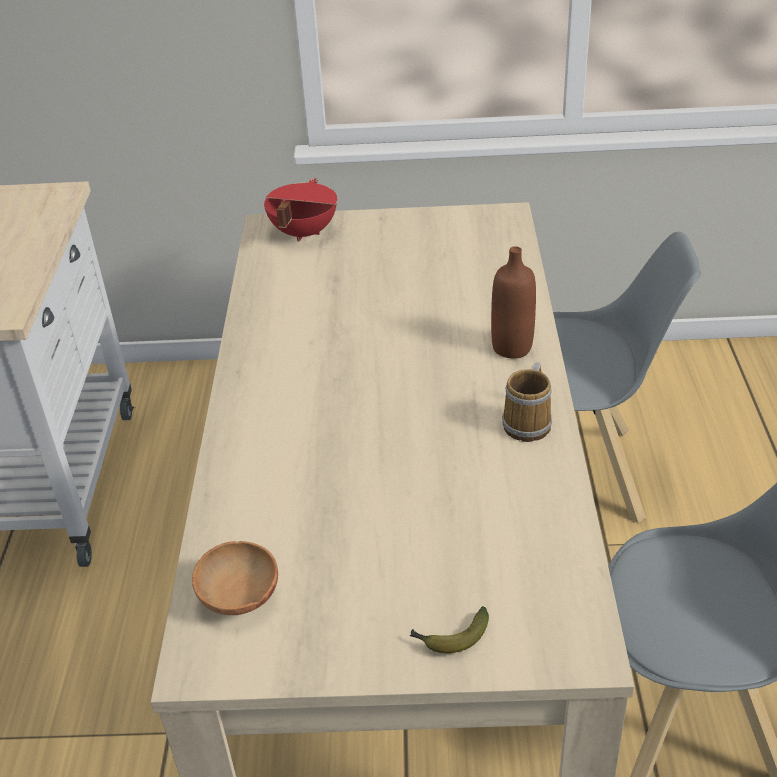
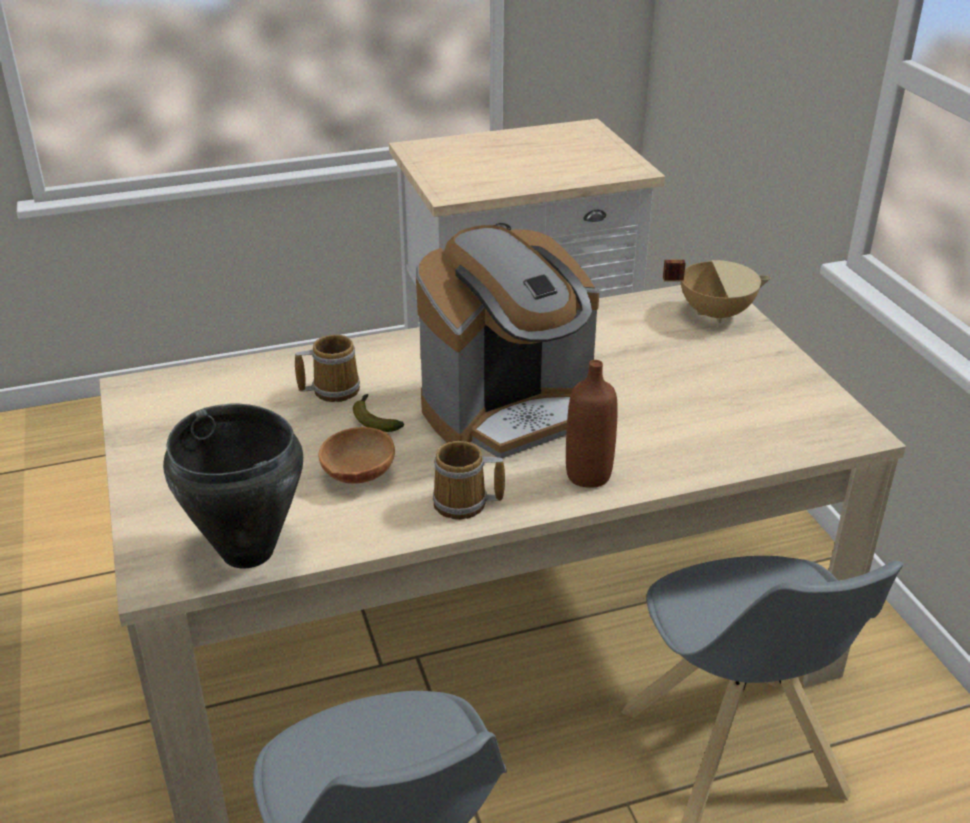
camera: 70 degrees right, 5 degrees down
(239, 598) = (198, 390): brown bowl -> brown bowl (357, 475)
(297, 485) = (332, 389): none -> mug
(302, 232) = (715, 313): red cooking pot -> beige cooking pot
(397, 373) = (508, 411): none -> coffee machine
(451, 637) = (167, 499): banana -> banana (374, 419)
(560, 576) = (247, 552): none -> black cooking pot

